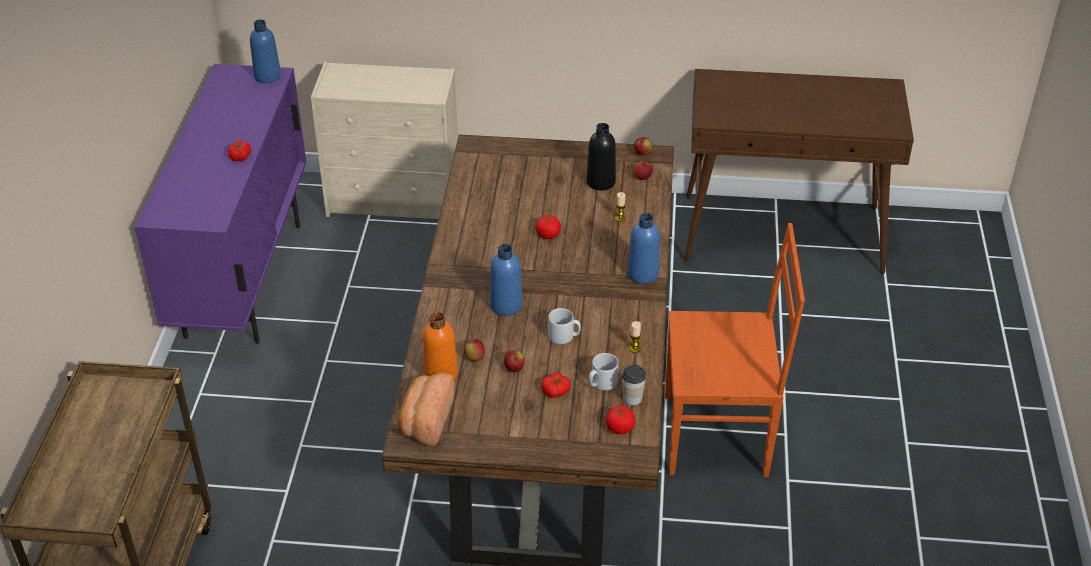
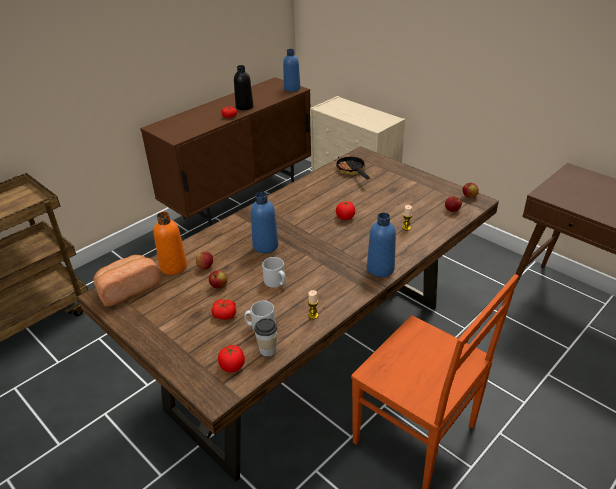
camera: 40 degrees right, 5 degrees down
(244, 279) = (241, 204): purple cabinet -> brown cabinet
(490, 174) = (352, 171): none -> frying pan
(601, 182) = (419, 202): black bottle -> black bottle (244, 107)

